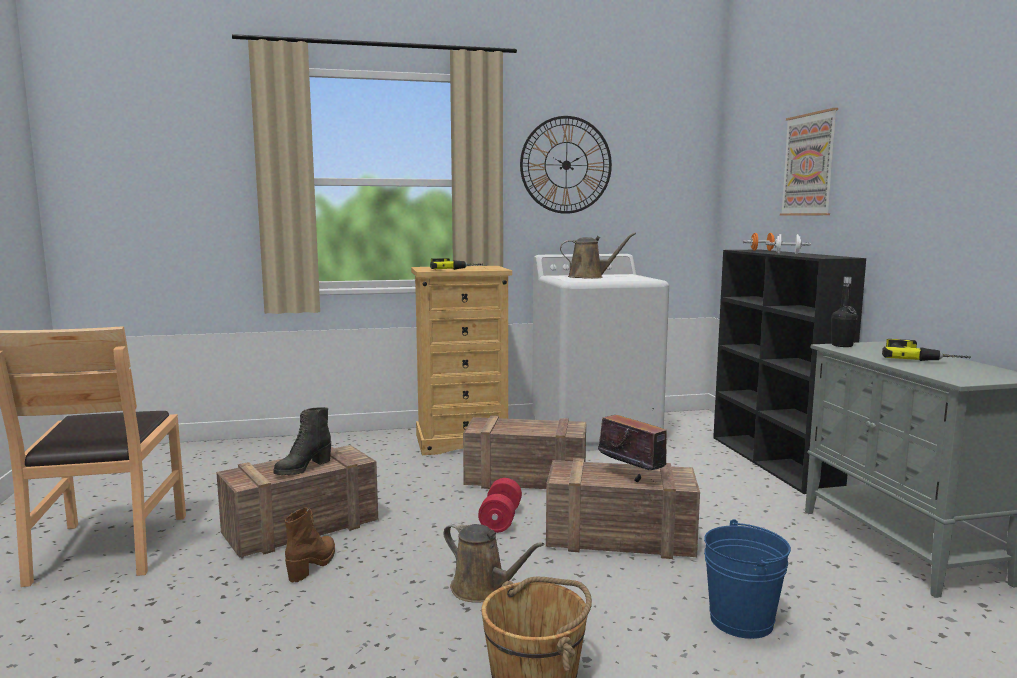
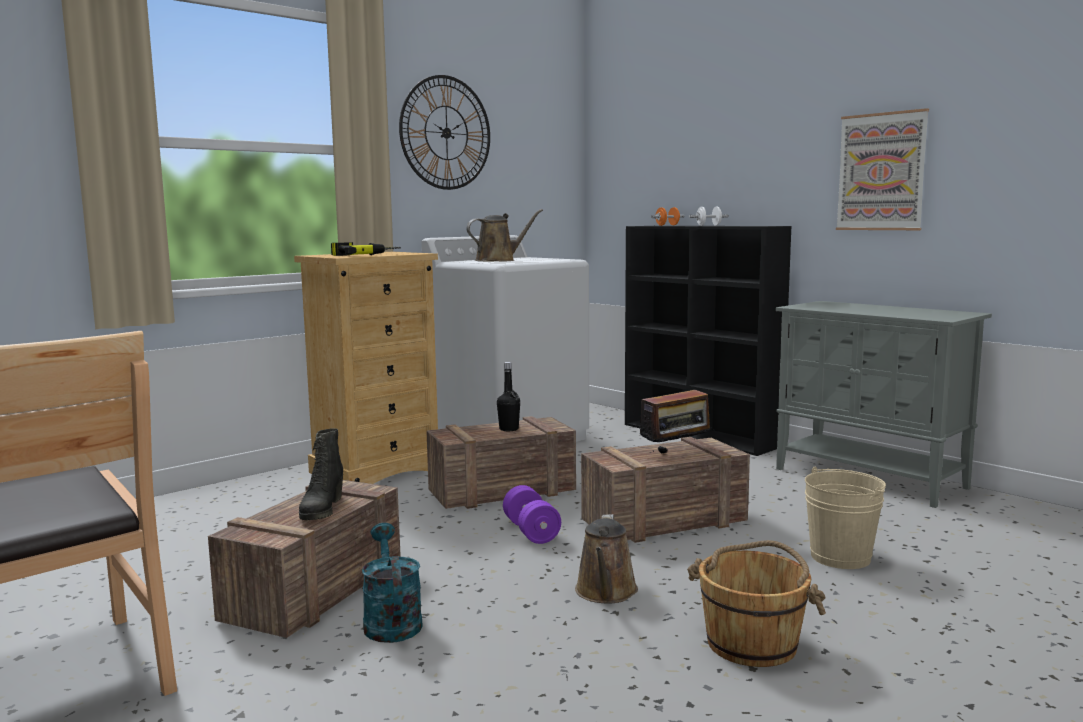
camera: 30 degrees left, 0 degrees up
(313, 565) = (391, 621): brown boot -> turquoise watering can
(483, 589) = (606, 593): brown watering can -> brown watering can turned 90 degrees clockwise
(500, 520) = (531, 531): red dumbbell -> purple dumbbell
(631, 477) = (676, 453): radio -> radio turned 135 degrees clockwise
(741, 621) = (840, 557): blue bucket -> beige bucket
(809, 165) = (710, 139): picture -> picture (881, 172)
(842, 345) = (801, 306): black bottle -> black bottle (509, 429)
(921, 358) = (877, 308): power drill -> none

